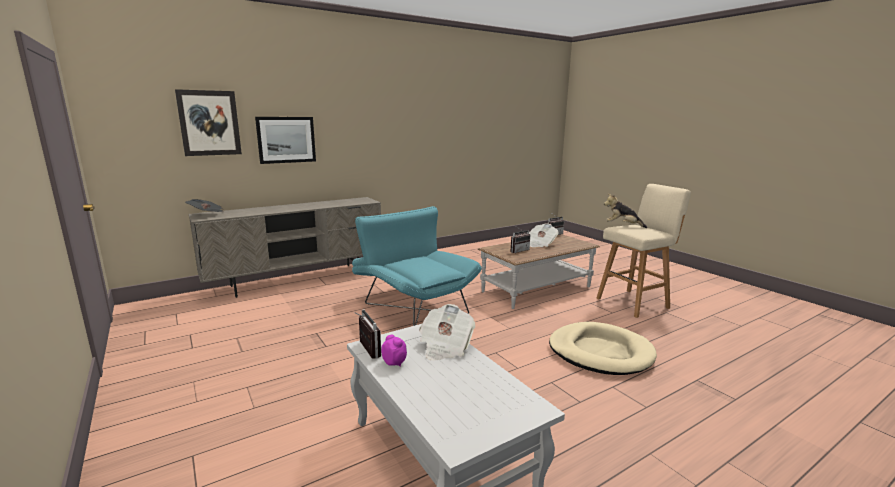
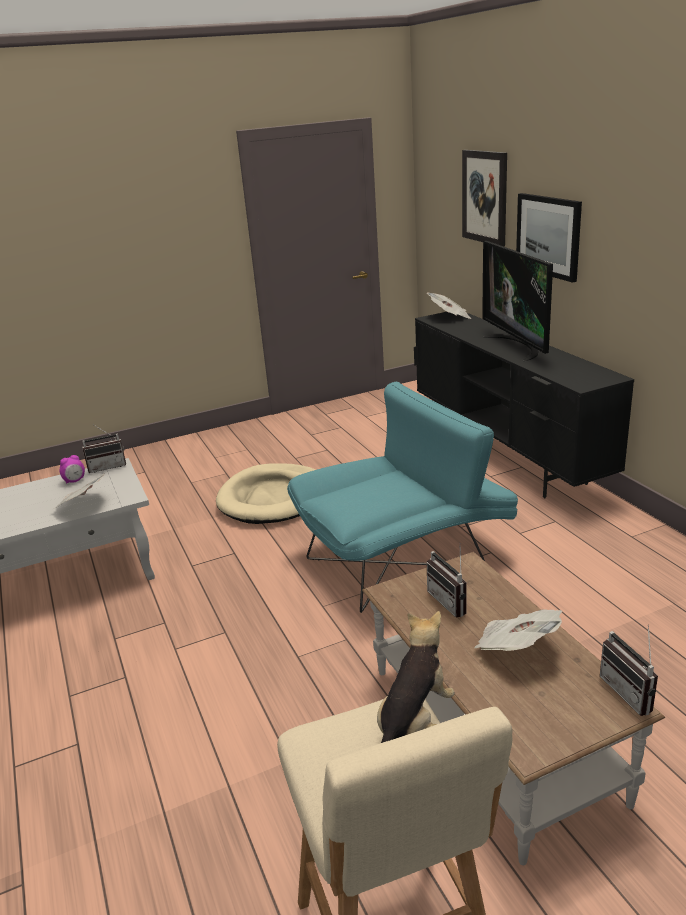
camera: 100 degrees right, 10 degrees up
(298, 206) = (518, 346): none -> television
(298, 280) = (507, 454): beige tv stand -> black tv stand
(600, 352) = (174, 762): beige dog bed -> beige dog bed (273, 498)

